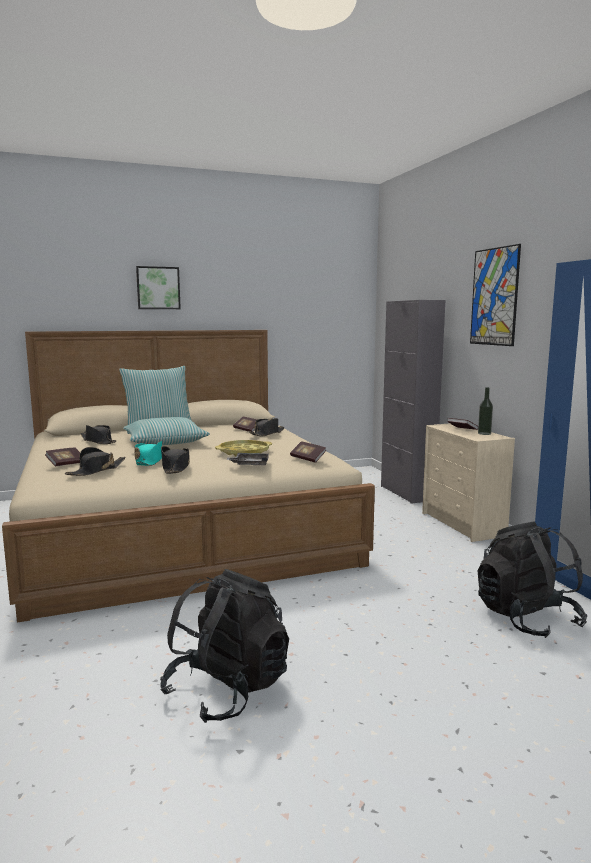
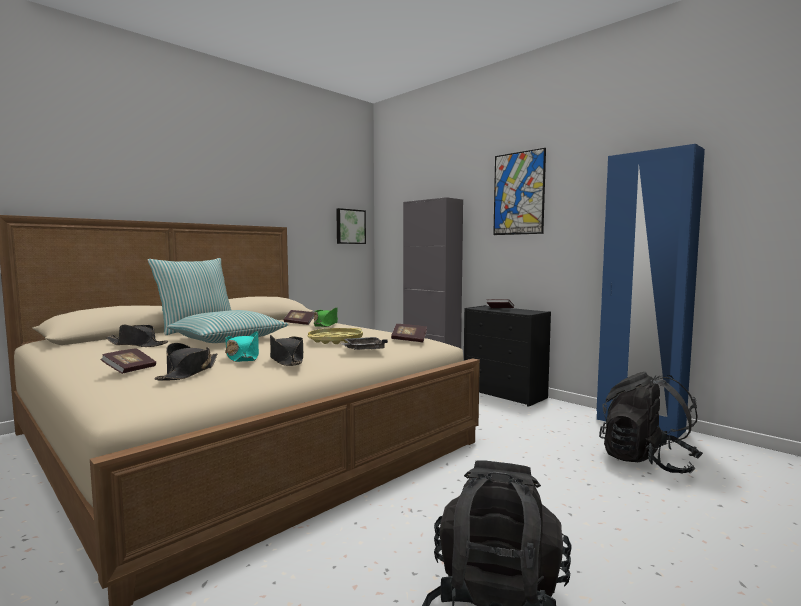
camera: 25 degrees left, 5 degrees down
(158, 288) = (172, 176): picture -> picture (350, 226)
(267, 433) = (326, 324): black hat -> green hat
(463, 524) = (505, 394): beige dresser -> black dresser
(484, 433) = (522, 310): bottle -> none

